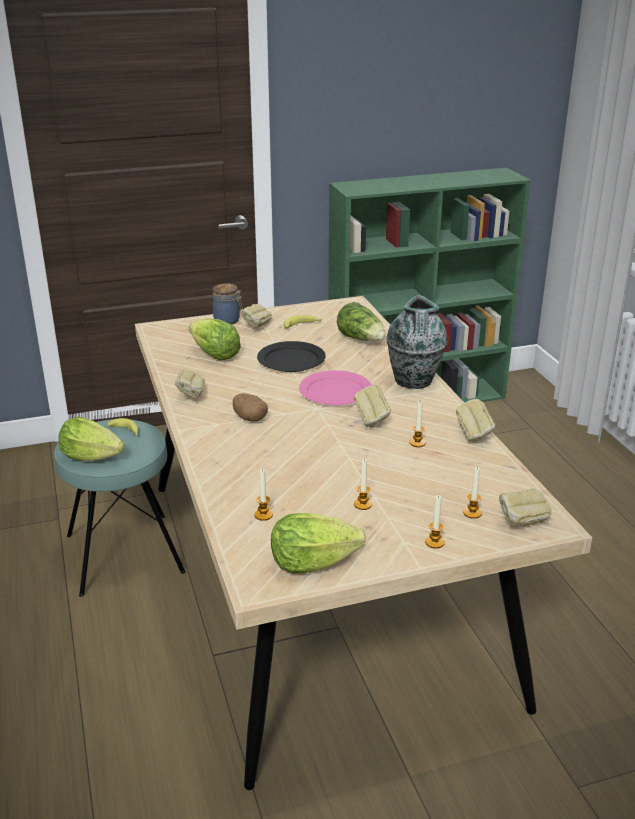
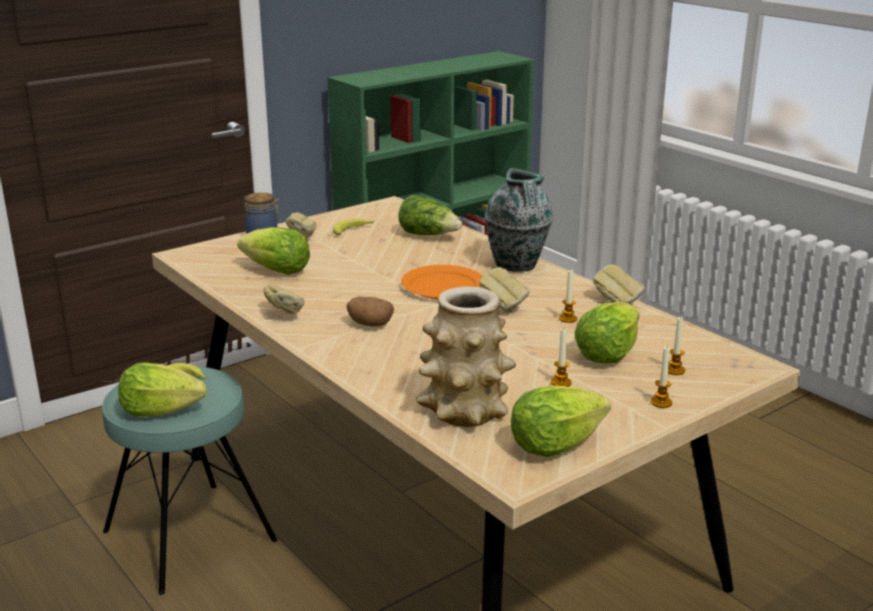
camera: 20 degrees left, 5 degrees down
(263, 515) = (464, 411): candle -> vase
(291, 360) = (369, 264): black plate -> none
(335, 392) = (442, 286): pink plate -> orange plate
(424, 485) = (607, 354): none -> lettuce
(521, 522) = (727, 370): bread -> none

